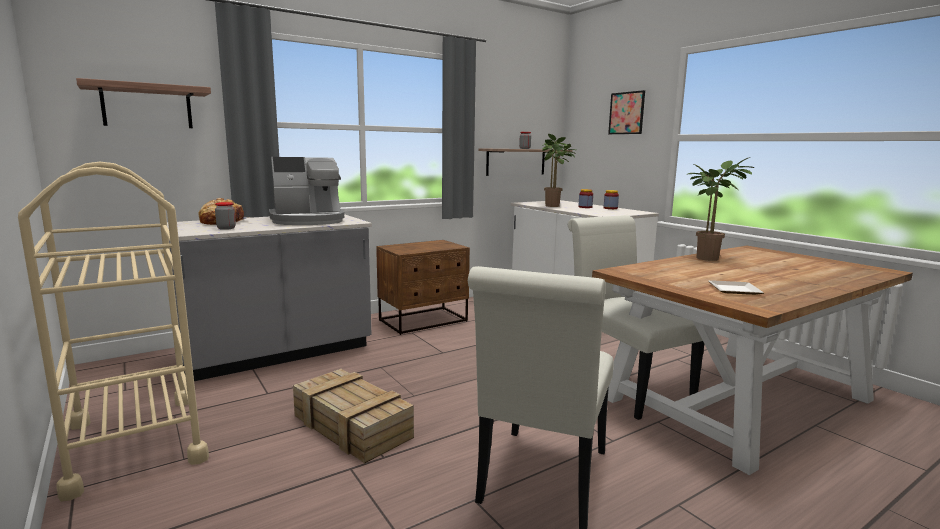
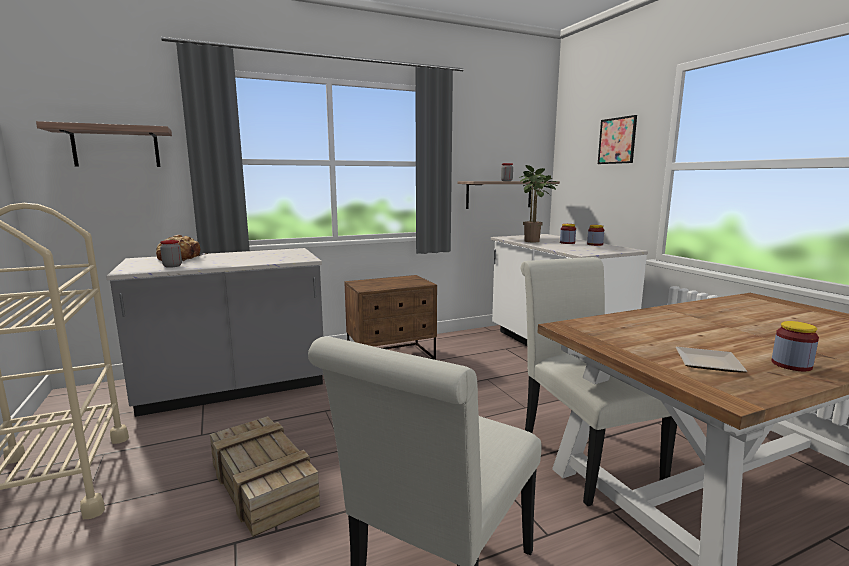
camera: 10 degrees right, 0 degrees up
(308, 220) = (262, 257): coffee machine -> none
(708, 258) = (693, 310): potted plant -> none
(791, 289) = (791, 365): none -> jar

